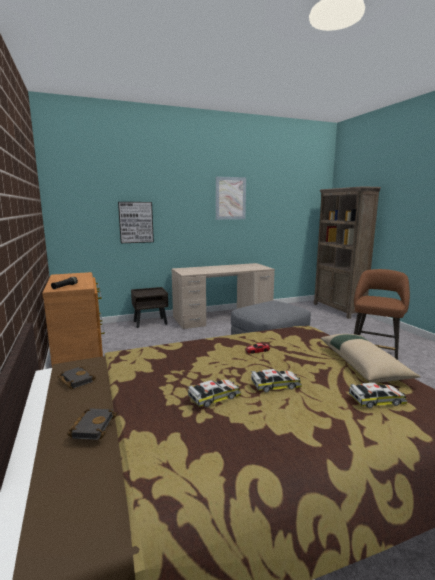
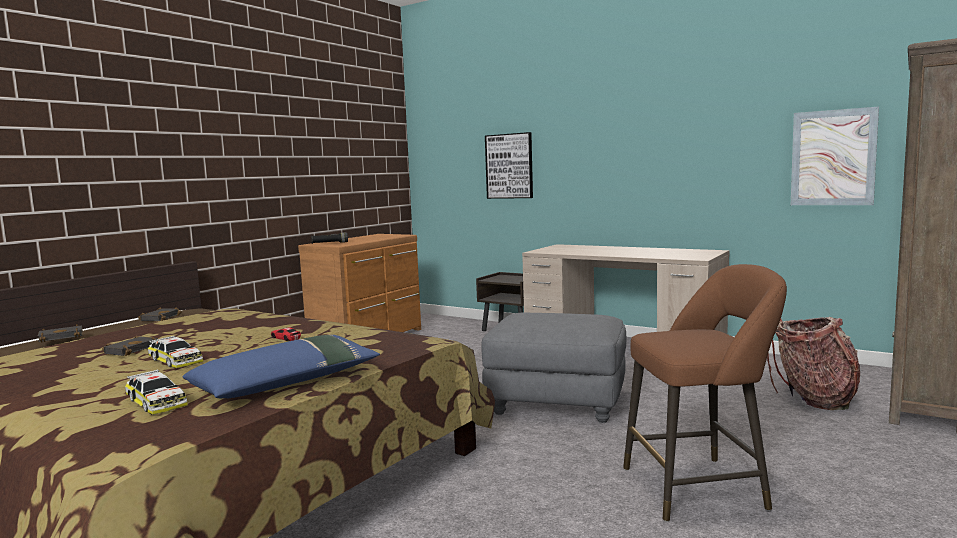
camera: 55 degrees right, 5 degrees down
(214, 397) = (131, 349): toy car -> black book
(230, 198) = (671, 114): picture -> picture (833, 158)
(319, 317) = (812, 399): none -> backpack
(363, 365) = (287, 382): beige pillow -> blue pillow

